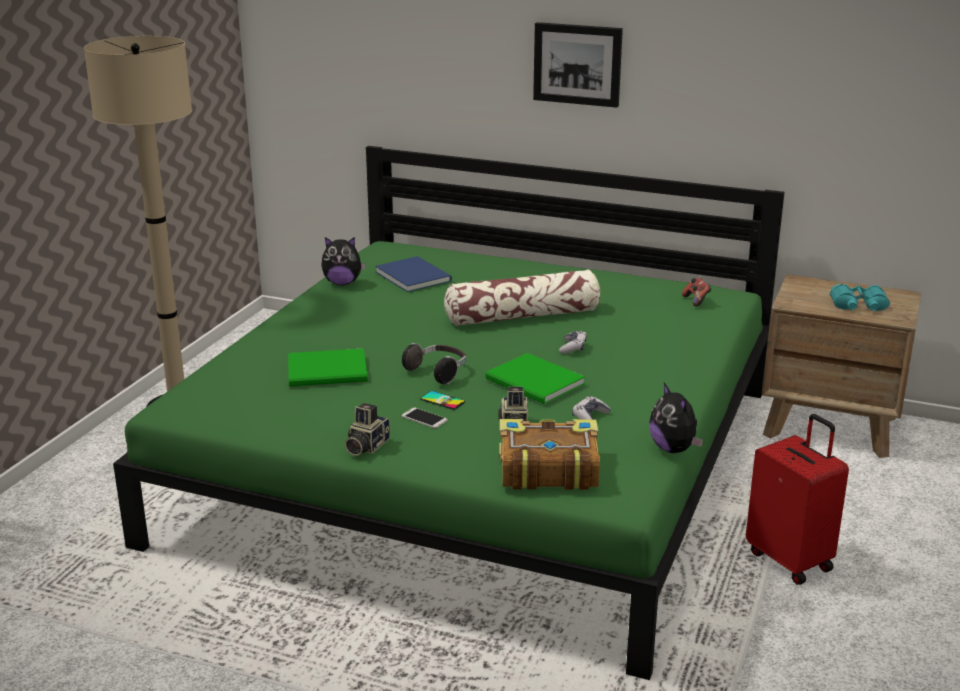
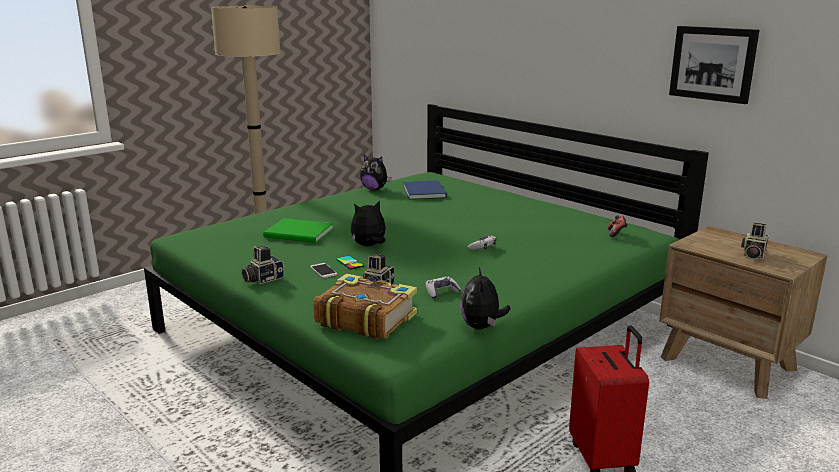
camera: 25 degrees right, 5 degrees down
(438, 372) = (369, 246): headphones -> plush toy
(523, 316) = (470, 223): pillow -> none
(535, 383) = (427, 263): green book -> none
(577, 64) = (562, 44): picture -> picture (713, 63)
(858, 306) = (752, 255): turquoise binoculars -> camera

